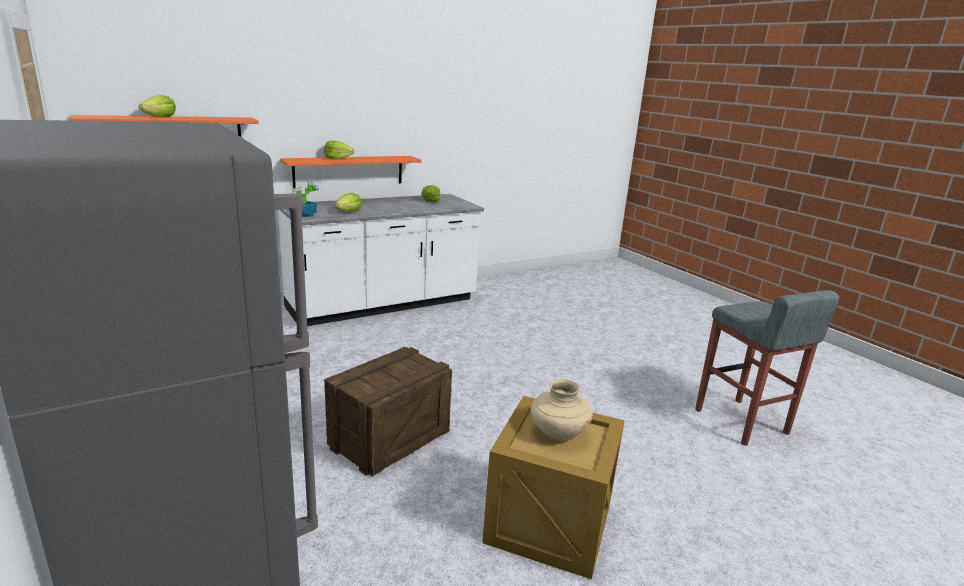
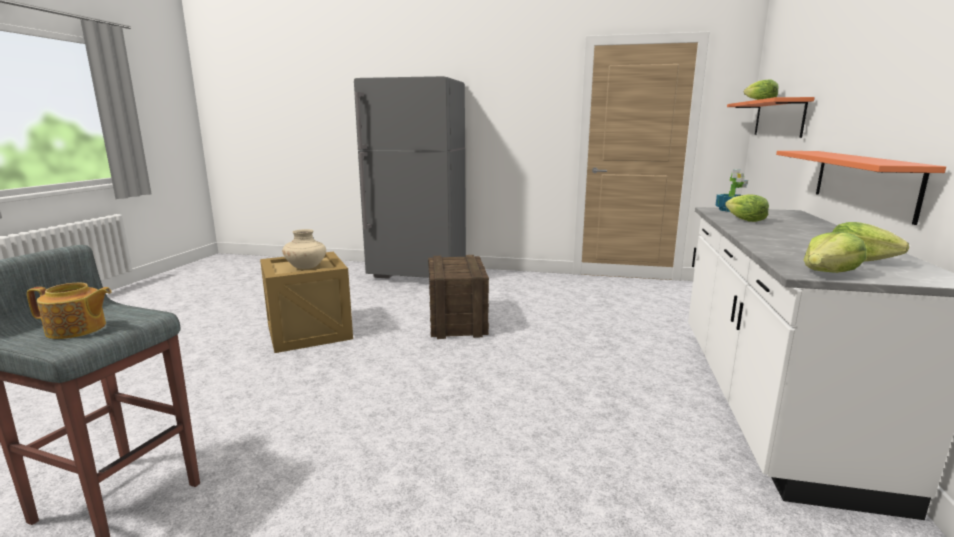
camera: 135 degrees right, 5 degrees down
(338, 159) = (830, 154): lettuce -> lettuce (828, 273)
(764, 312) = (77, 329): none -> teapot

